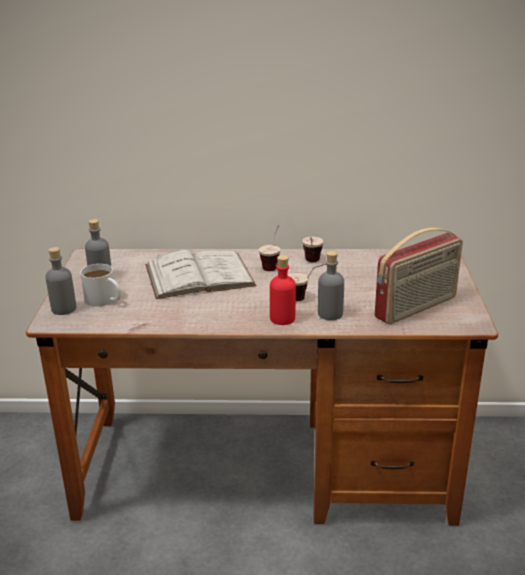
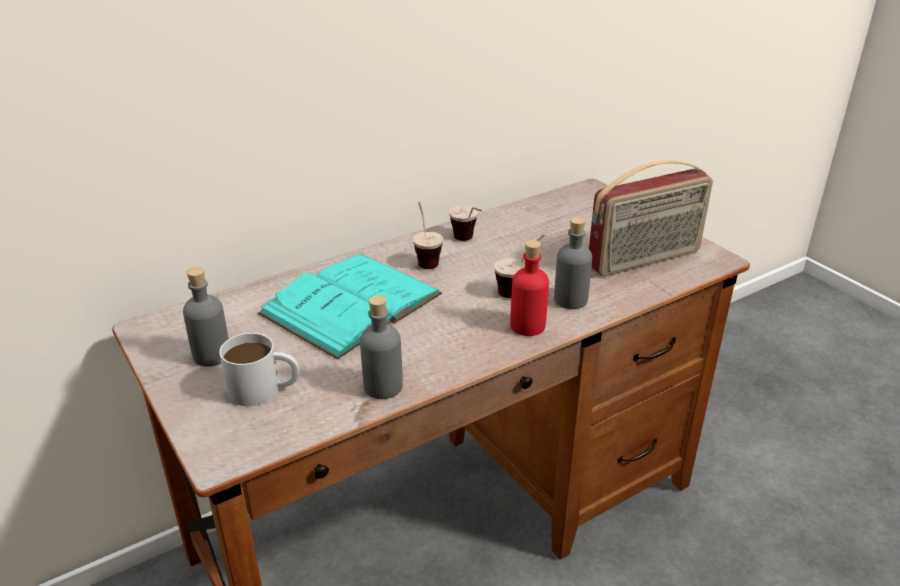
camera: 35 degrees left, 5 degrees up
(63, 309) = (215, 427): grey bottle -> grey bottle (383, 386)
(199, 275) = (351, 304): white book -> turquoise book
(417, 308) = (645, 260): radio -> radio turned 45 degrees clockwise

